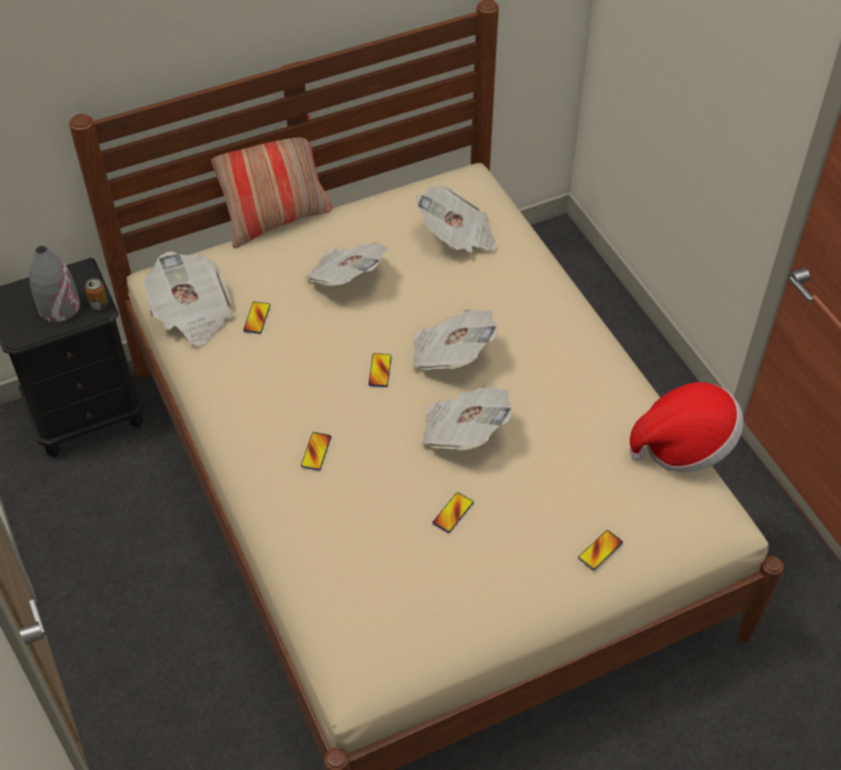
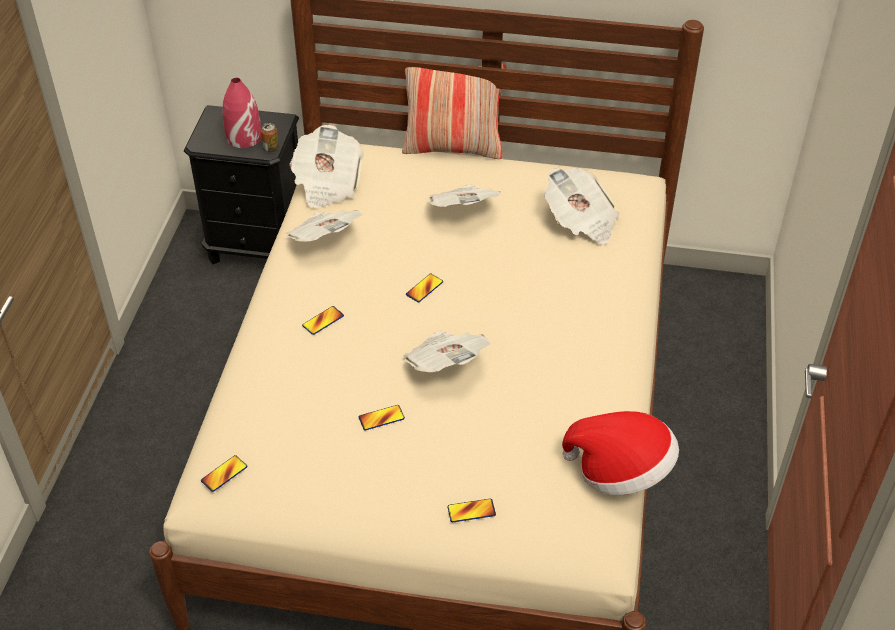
camera: 35 degrees right, 5 degrees down
(58, 307) = (243, 137): grey vase -> red vase
(257, 318) = (370, 208): phone -> phone (224, 474)
(450, 354) = (490, 304): newspaper -> newspaper (325, 239)

